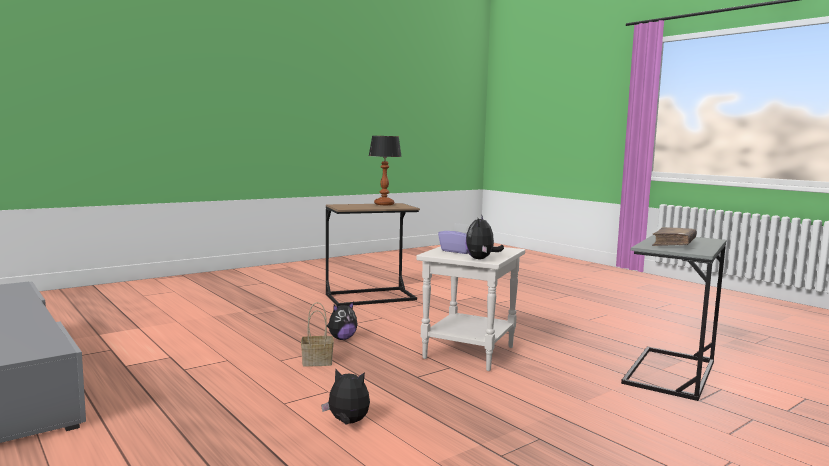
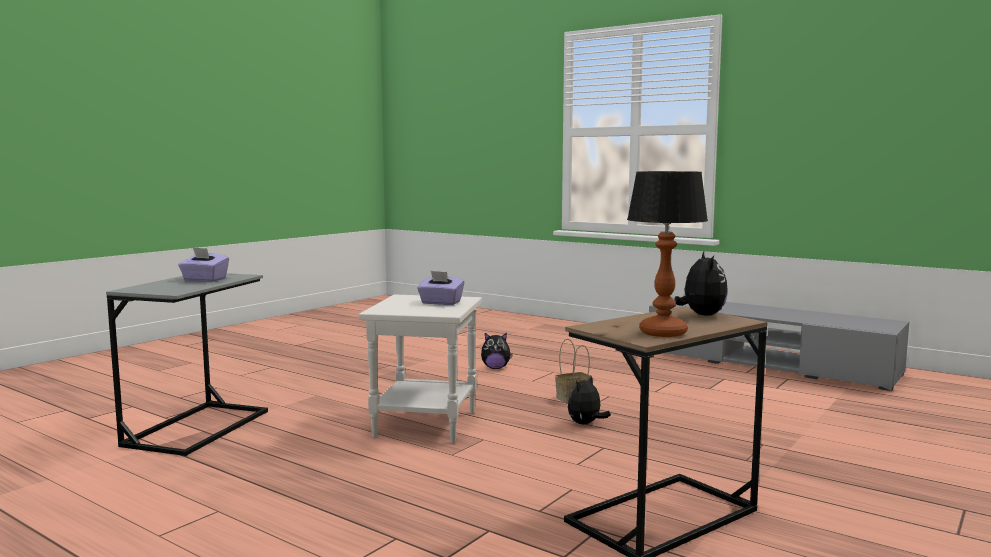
camera: 165 degrees right, 0 degrees up
(481, 259) = (411, 296): plush toy -> plush toy (701, 315)
(674, 244) = (204, 280): brown book -> purple tissue box

